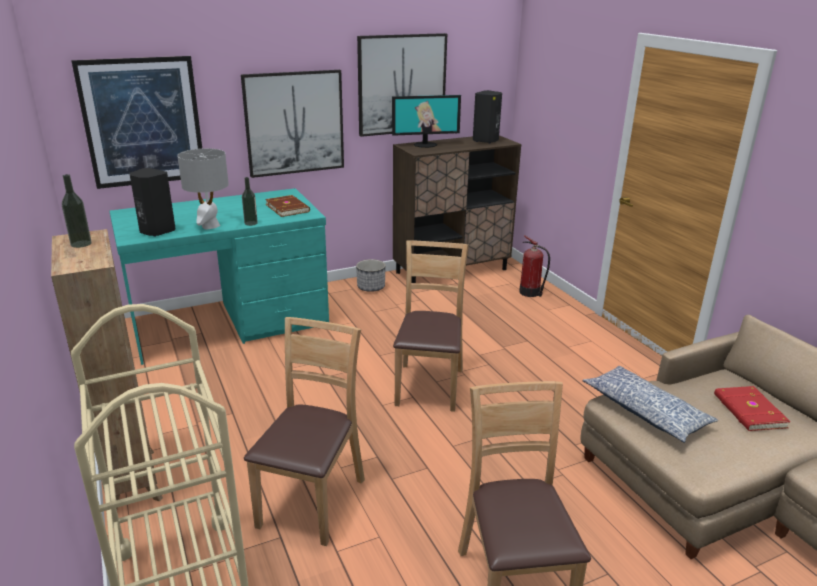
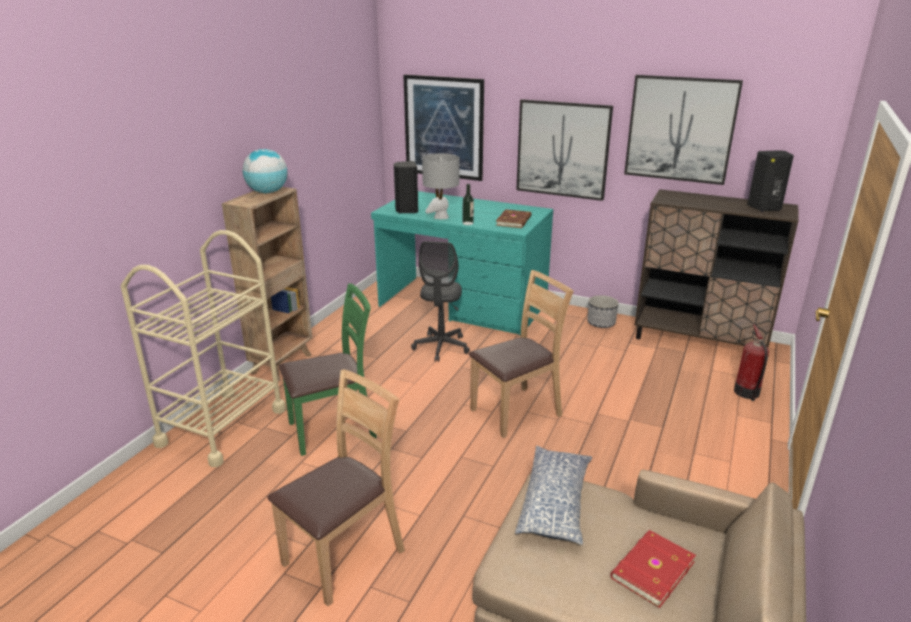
camera: 50 degrees right, 0 degrees up
(81, 244) = (267, 192): bottle -> globe
(278, 370) = (441, 347): none -> grey office chair
(311, 501) = (333, 429): brown chair -> green chair
(425, 144) = (688, 196): monitor -> none

